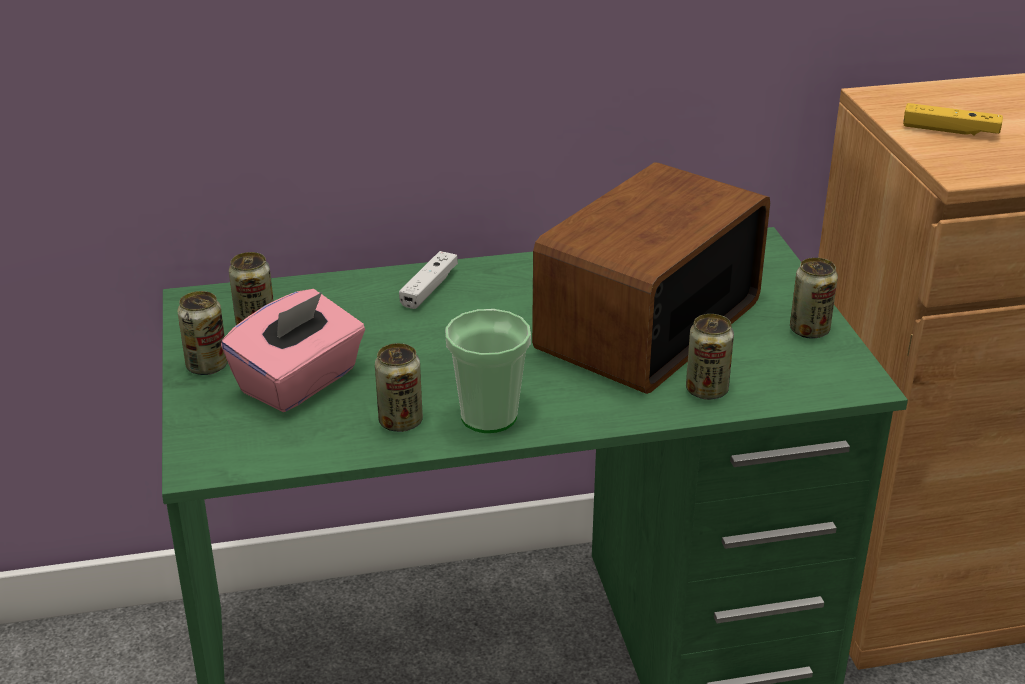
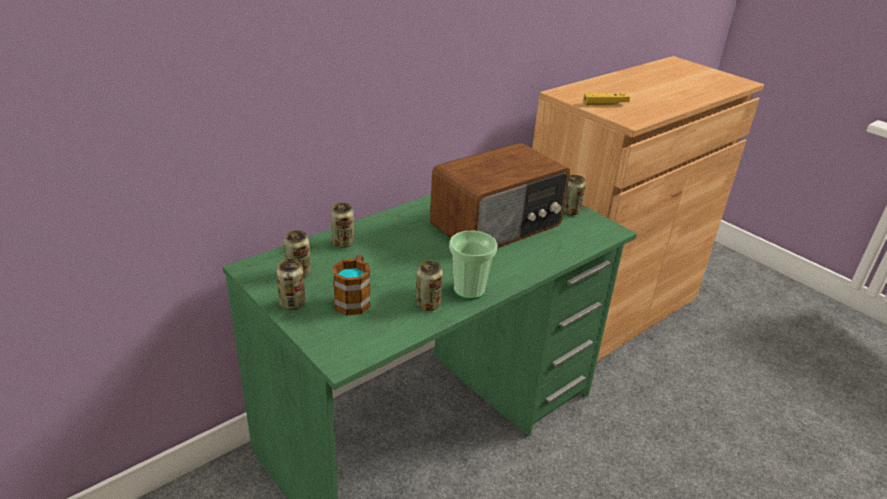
camera: 30 degrees left, 0 degrees up
(299, 382) = (354, 298): pink tissue box -> mug
(429, 288) = (376, 231): white game controller -> none
(644, 324) = (498, 225): radio -> radio turned 135 degrees counterclockwise
(706, 390) = (554, 250): can -> can (343, 243)

